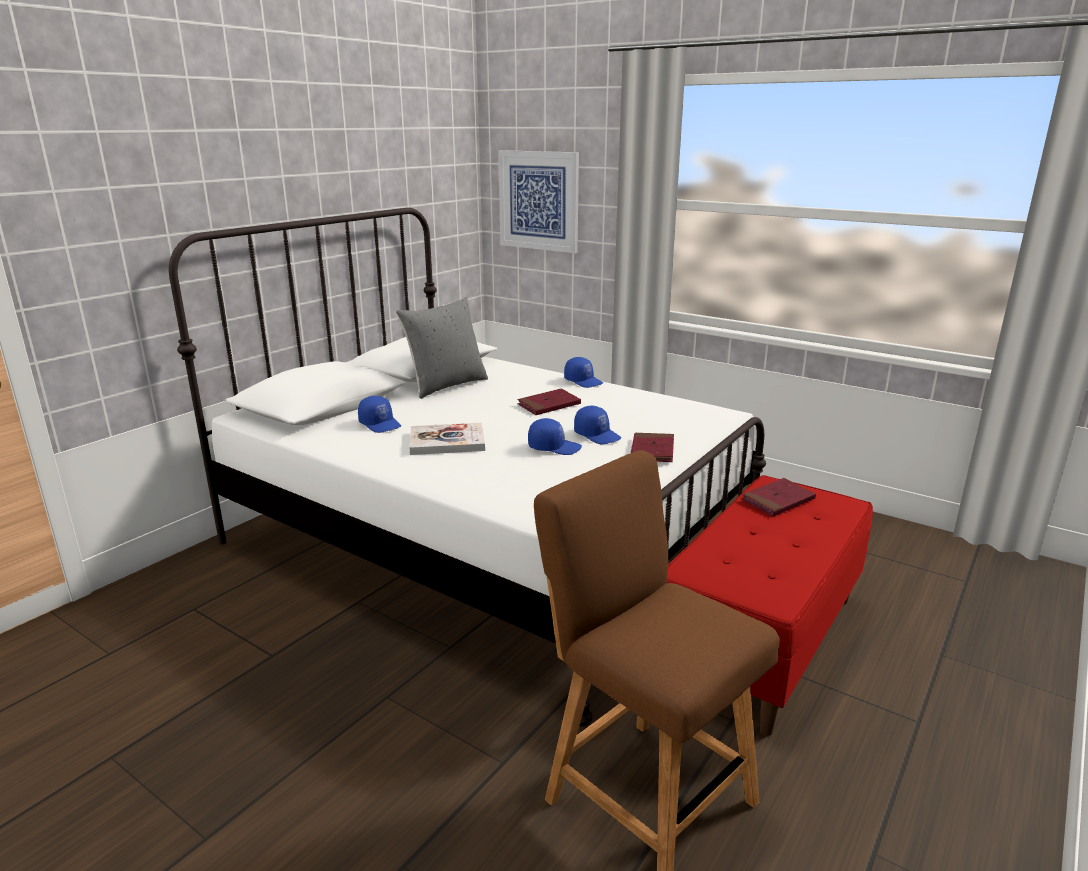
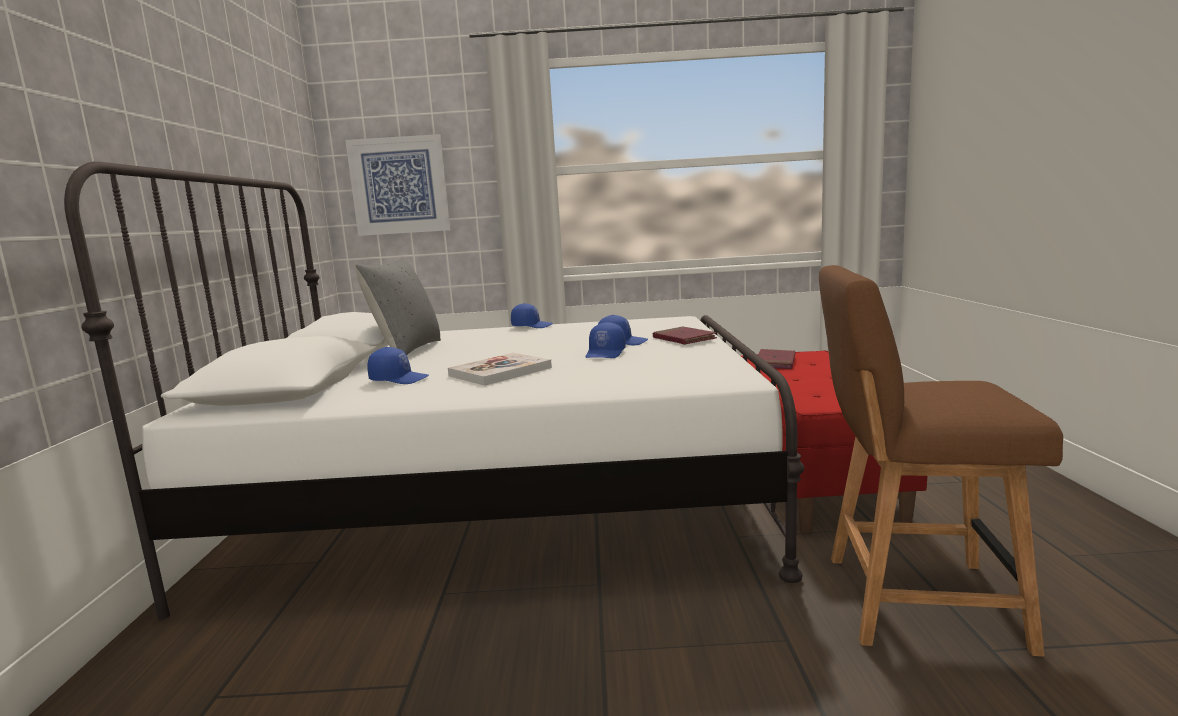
camera: 35 degrees left, 10 degrees down
(549, 405) = (537, 339): red book -> none
(554, 447) = (606, 353): blue cap -> blue cap turned 135 degrees clockwise

